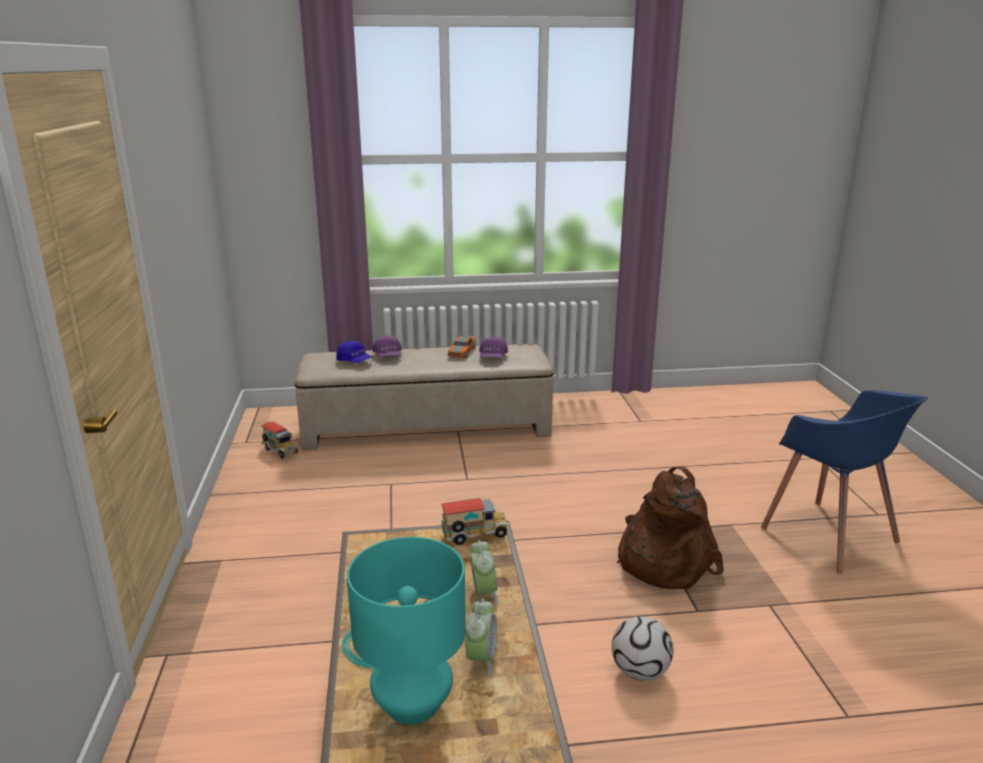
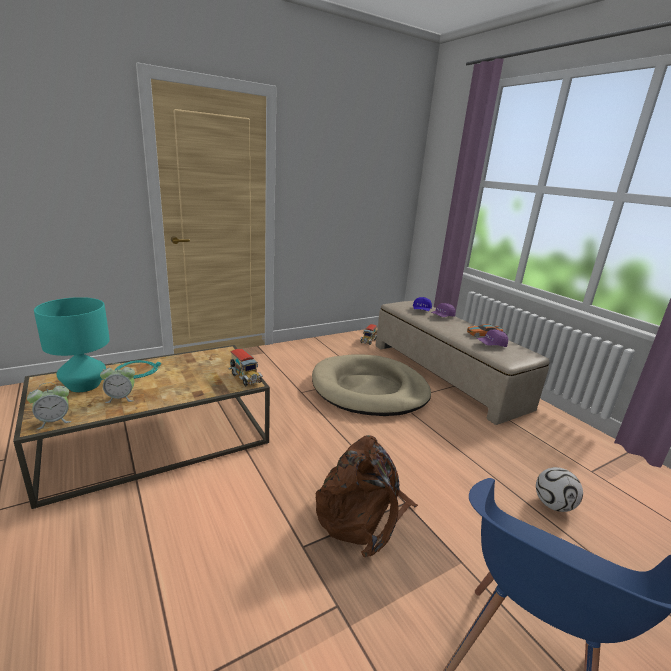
camera: 65 degrees right, 0 degrees up
(424, 490) = (369, 389): none -> beige dog bed
(483, 592) = (185, 390): alarm clock -> alarm clock (54, 421)
(639, 671) = (215, 518): football -> football (553, 505)

